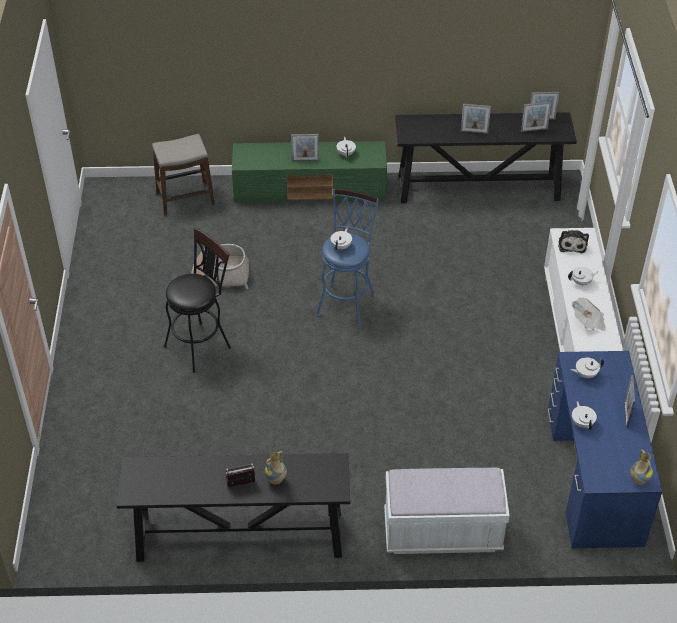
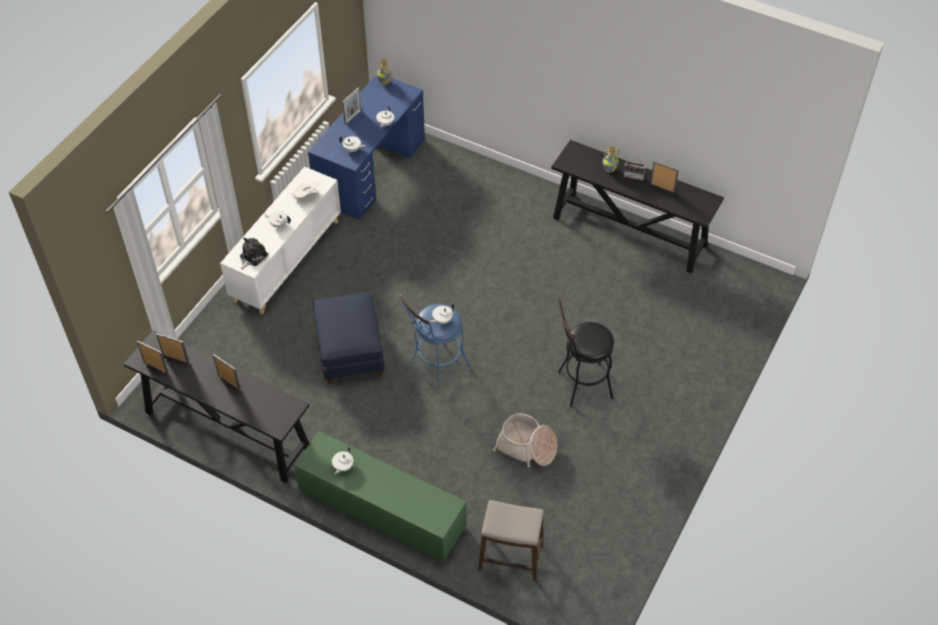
camera: 150 degrees left, 5 degrees up
(305, 160) = (387, 478): picture frame -> picture frame (662, 188)
(437, 282) = (349, 352): none -> blue ottoman
(442, 532) = (496, 180): white bench -> none

